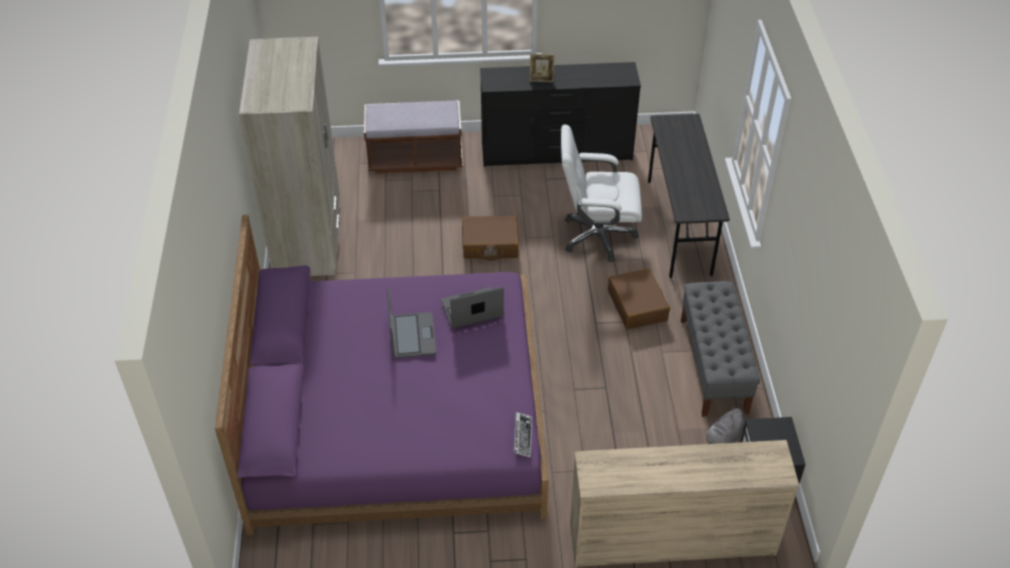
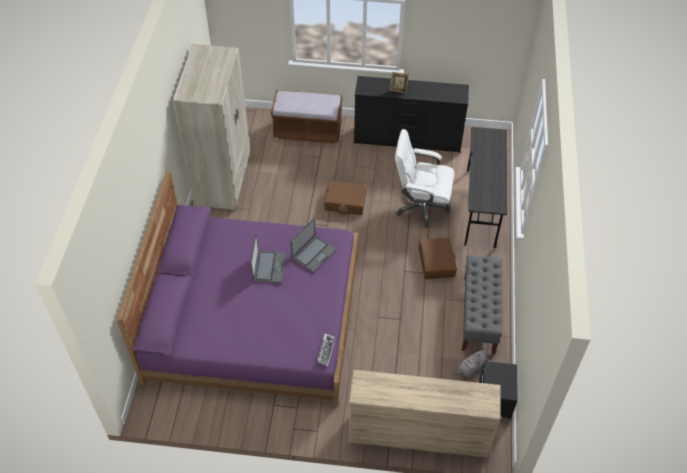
camera: 10 degrees right, 5 degrees up
(472, 309) = (313, 254): laptop -> laptop turned 135 degrees clockwise

